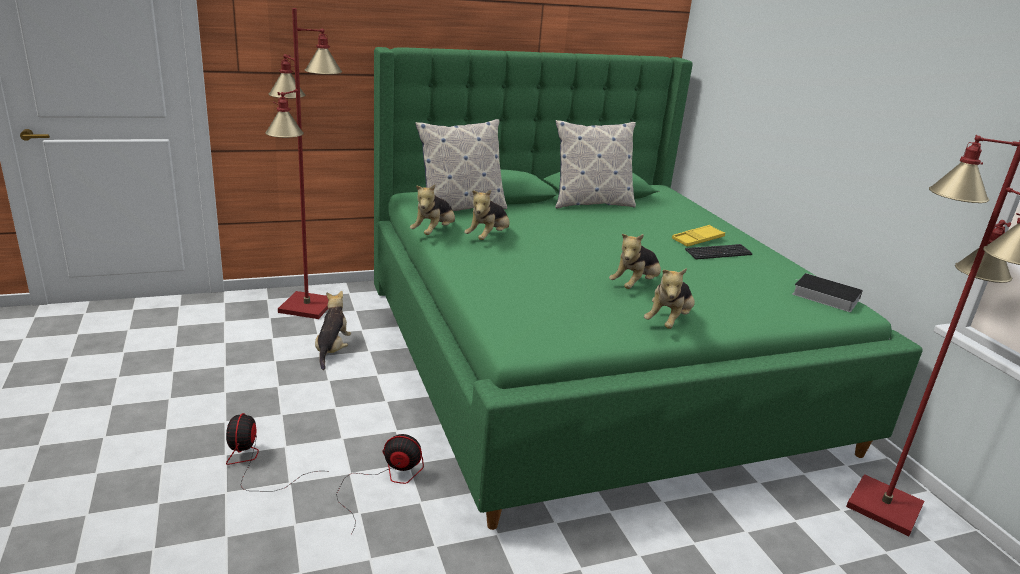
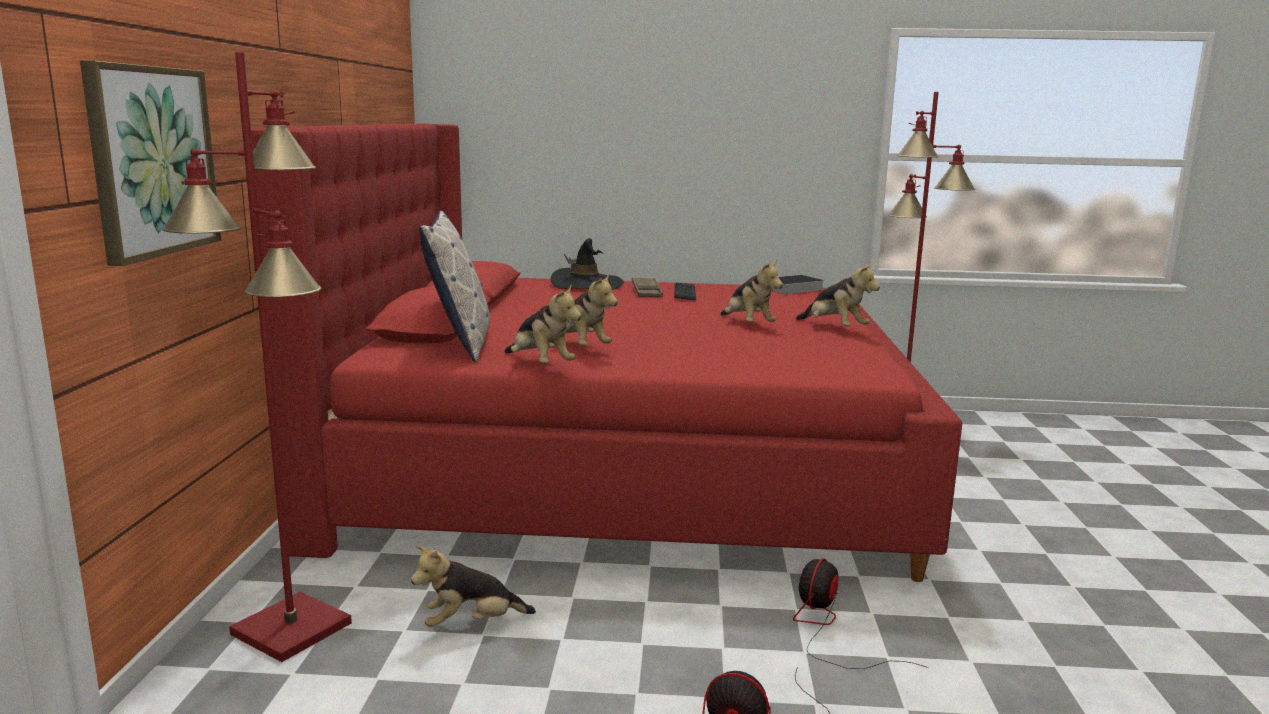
camera: 65 degrees left, 10 degrees down
(300, 57) = (152, 161): none -> picture
(332, 350) = (471, 623): plush toy -> plush toy turned 45 degrees counterclockwise
(588, 358) = (624, 466): green bed -> red bed
(591, 203) = (504, 302): pillow -> none
(690, 218) = (587, 285): none -> black hat
(697, 240) = (646, 292): yellow tray -> brown tray

